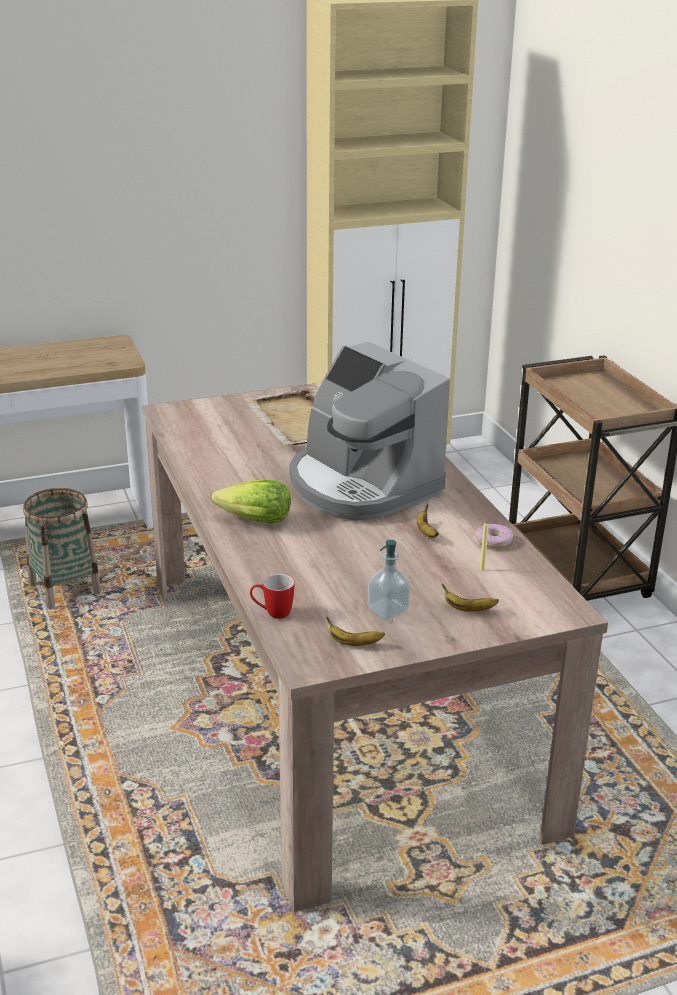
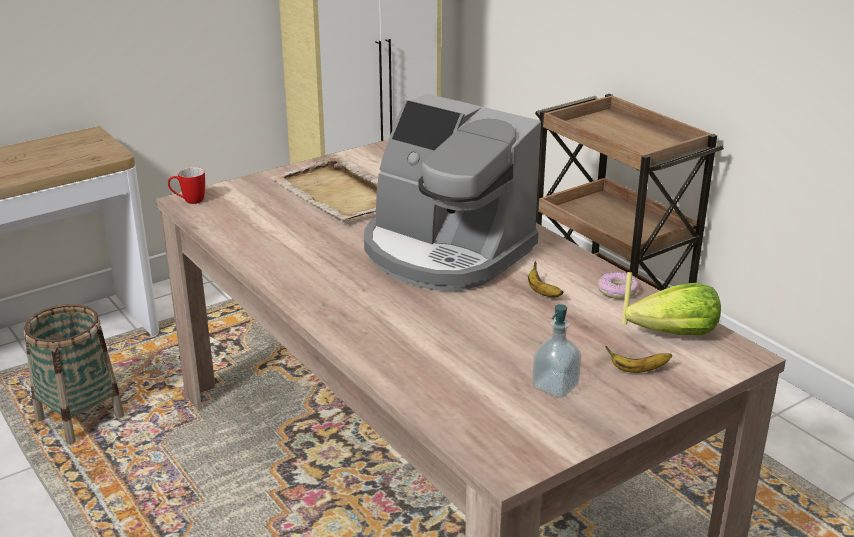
camera: 15 degrees left, 0 degrees up
(255, 520) = (350, 307): lettuce -> lettuce (675, 334)
(272, 613) = (429, 411): mug -> mug (189, 201)
(353, 643) = (540, 431): banana -> none

